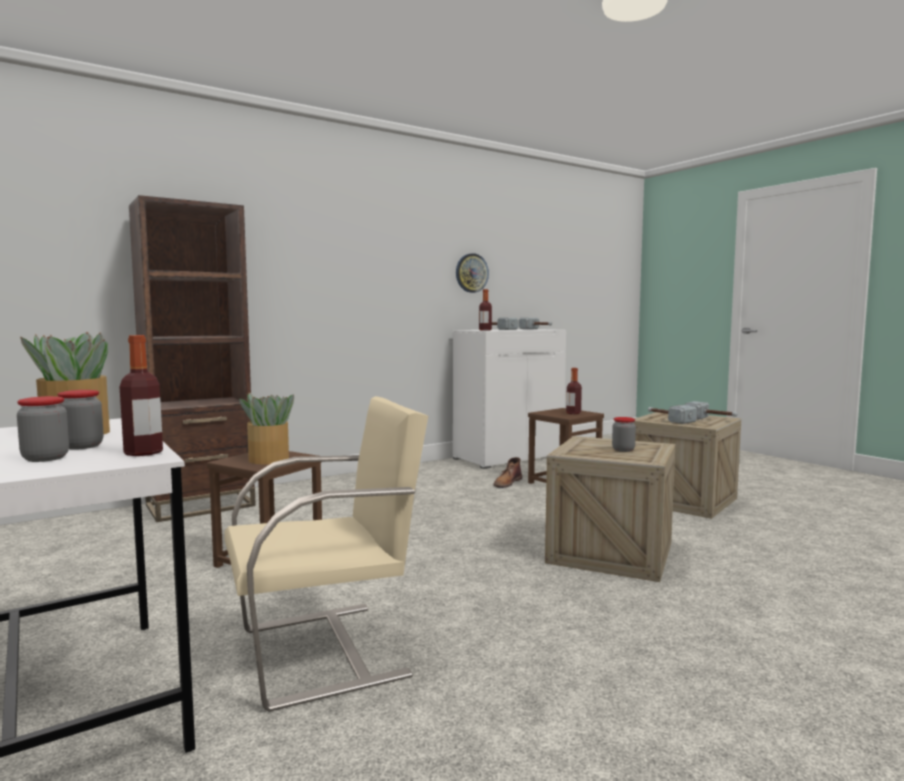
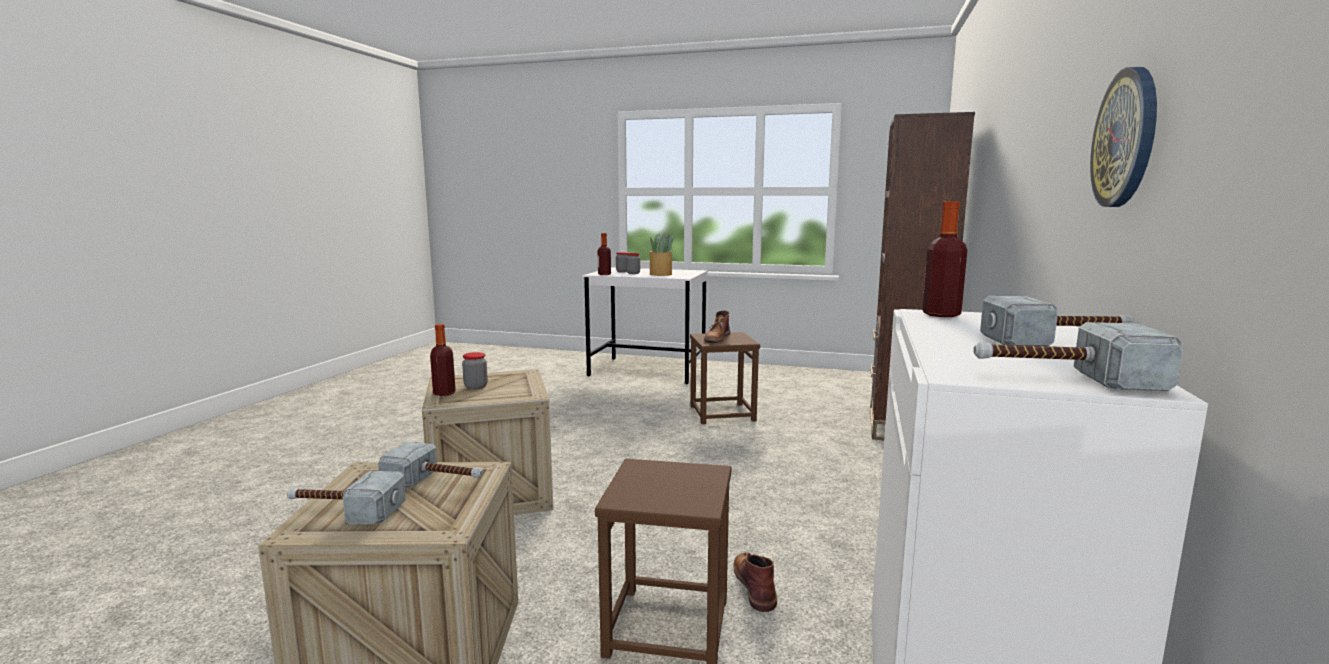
camera: 140 degrees right, 5 degrees up
(269, 460) = (717, 338): potted plant -> brown boot
(326, 651) = (596, 397): beige chair -> none
(573, 413) = (650, 486): bottle -> bottle (444, 393)

